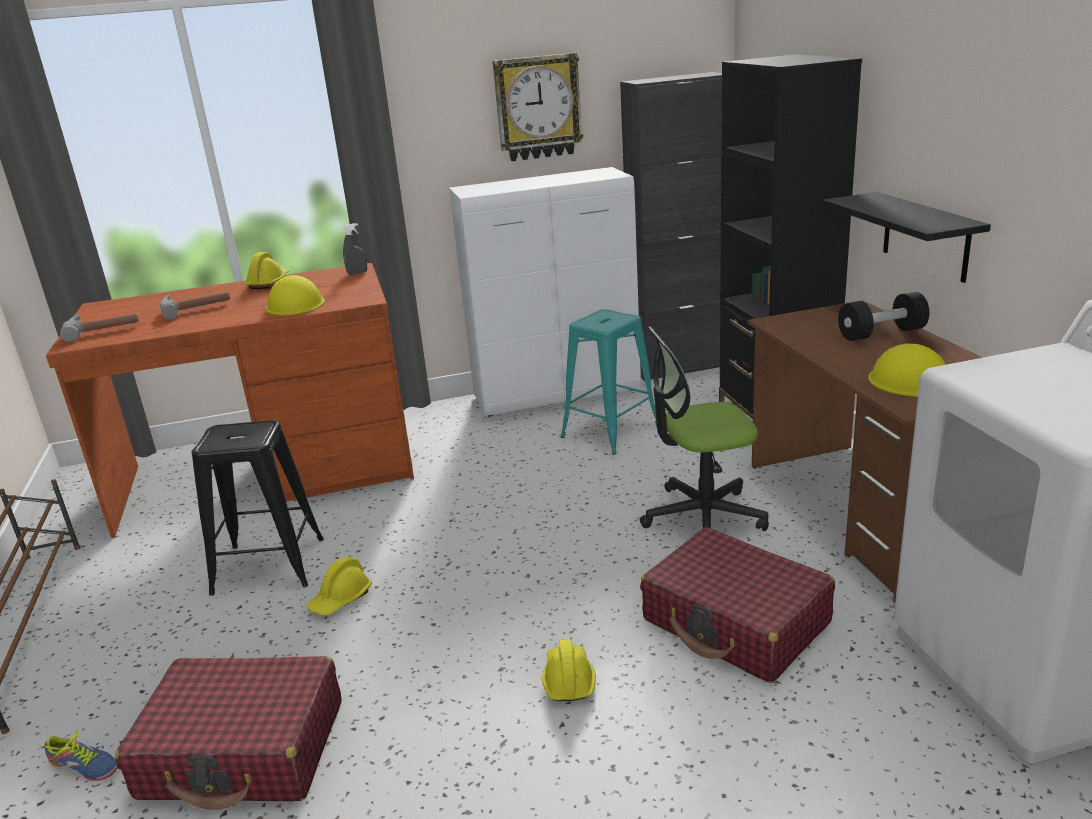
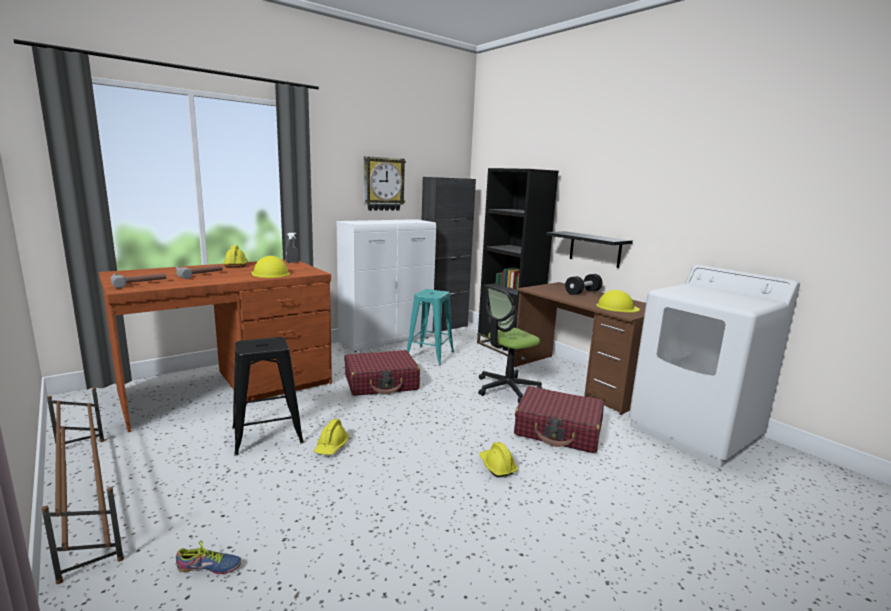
camera: 25 degrees left, 10 degrees down
(244, 750) = (327, 534): red suitcase -> red suitcase (381, 383)

